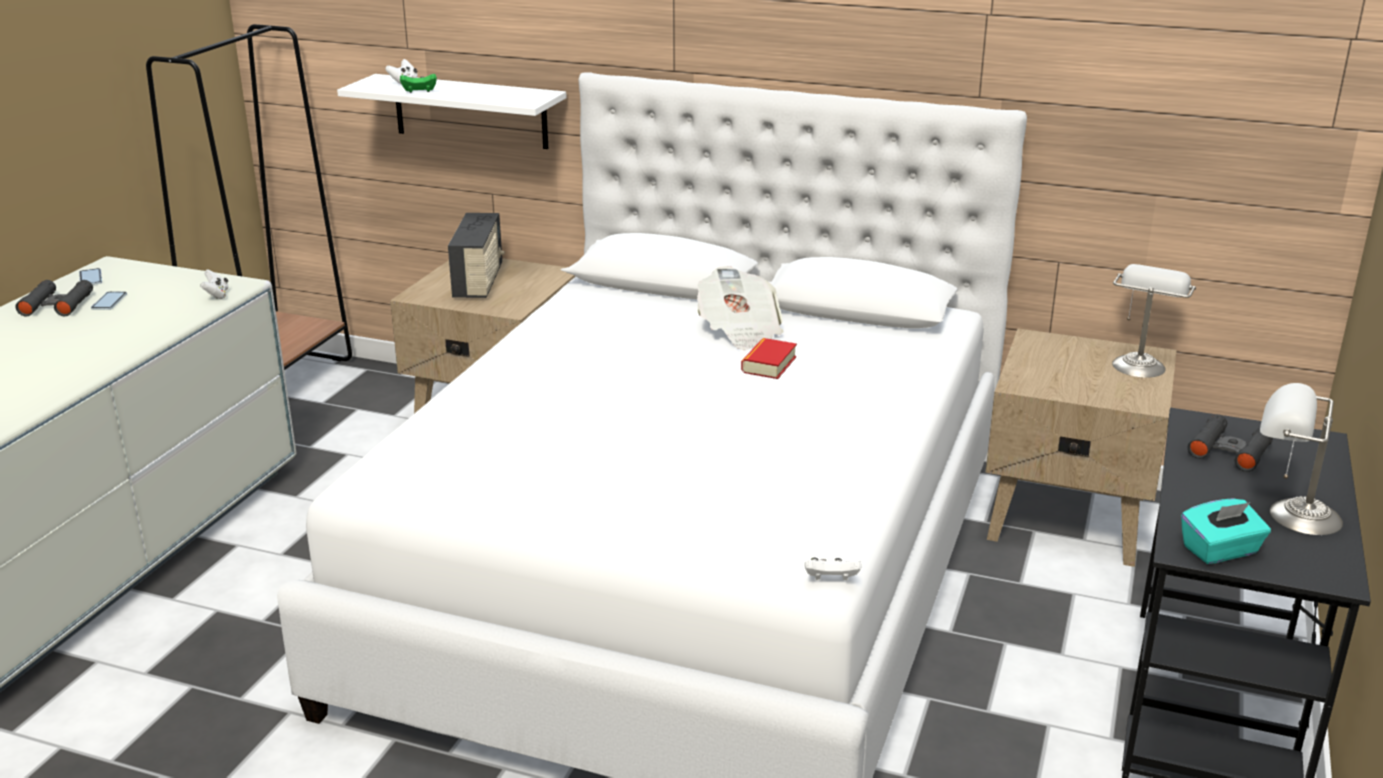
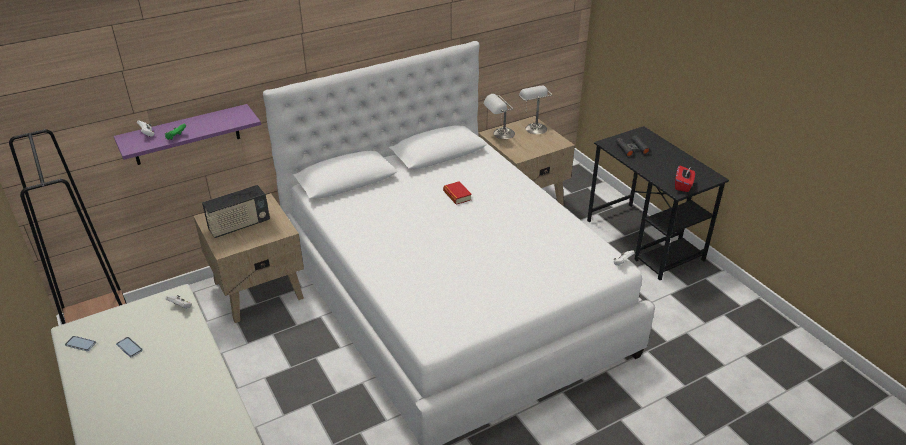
camera: 50 degrees left, 10 degrees up
(57, 305) = (102, 368): black binoculars -> none
(470, 111) = (186, 135): white shelf -> purple shelf
(479, 282) = (239, 225): radio -> radio turned 105 degrees clockwise
(739, 331) = (419, 187): newspaper -> none
(1220, 551) = (683, 185): turquoise tissue box -> red tissue box
(1289, 514) = (676, 163): white table lamp -> white table lamp (500, 134)

